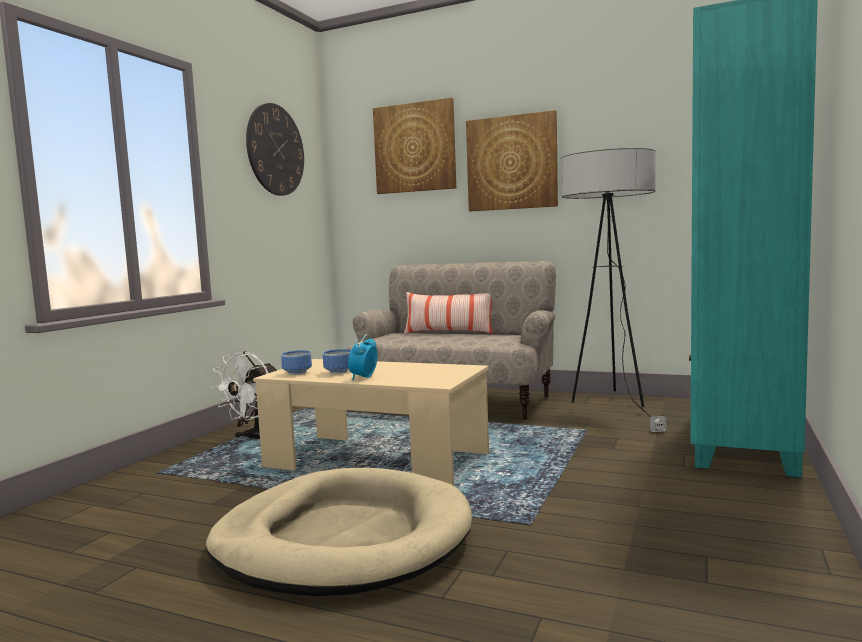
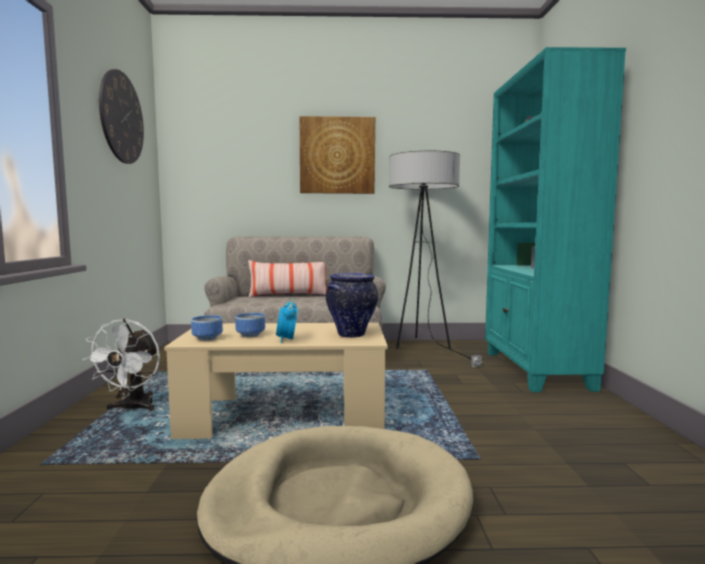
camera: 25 degrees left, 0 degrees up
(415, 148) = (250, 134): picture -> none
(434, 376) = (352, 334): none -> vase

